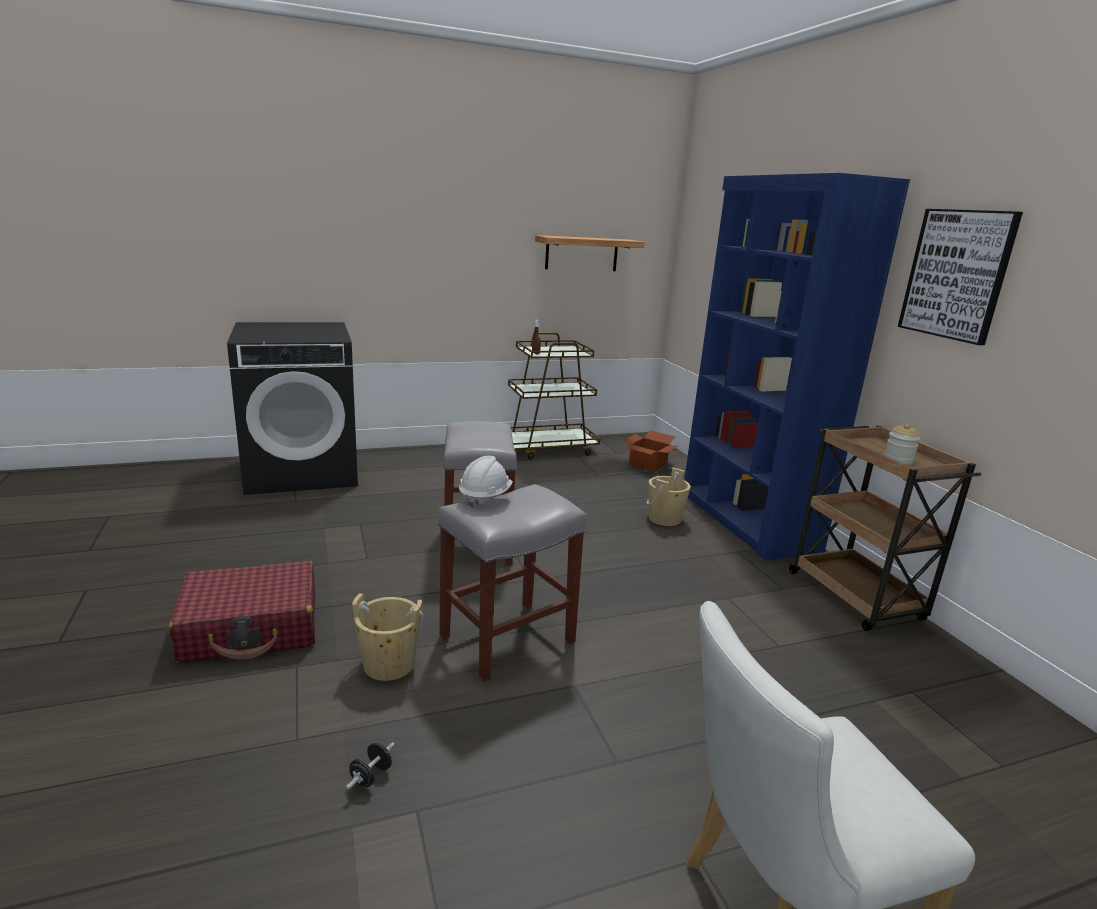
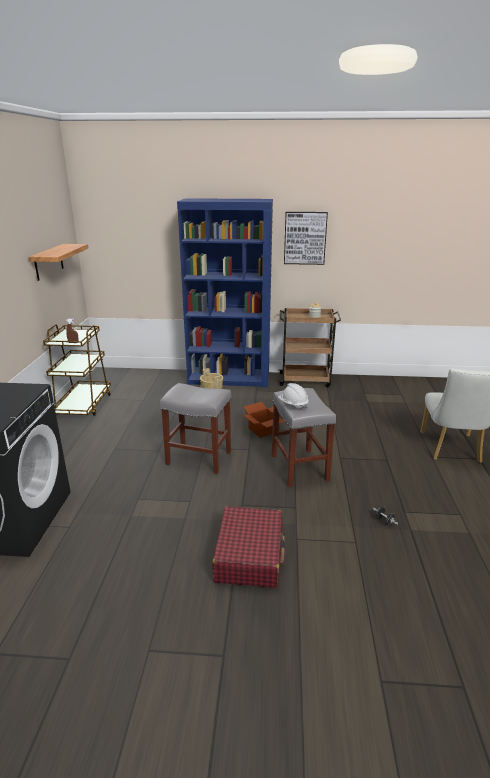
camera: 65 degrees left, 5 degrees up
(389, 664) = (306, 506): beige bucket -> none
(646, 464) = (142, 382): cardboard box -> cardboard box (263, 430)

